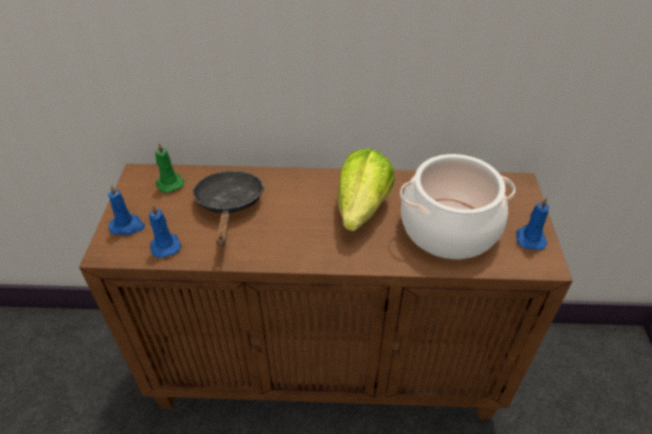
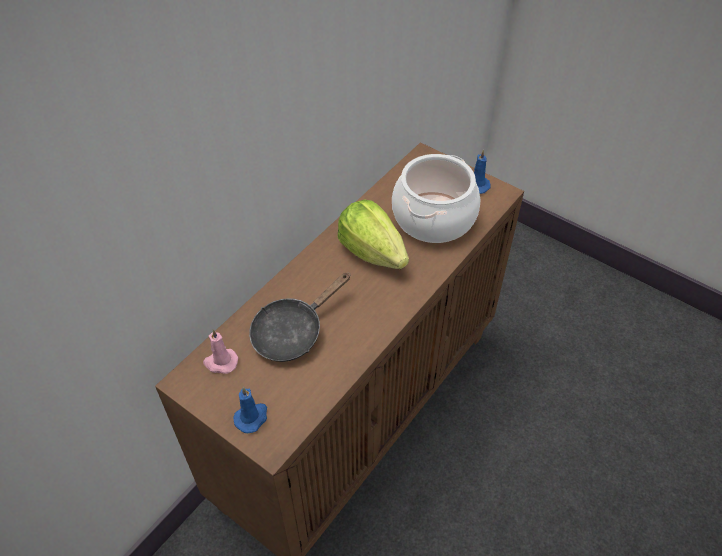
camera: 55 degrees left, 5 degrees up
(165, 245) = (302, 398): blue candle -> none
(169, 183) = (220, 362): green candle -> pink candle
(229, 205) = (292, 332): black frying pan -> black frying pan turned 75 degrees counterclockwise

